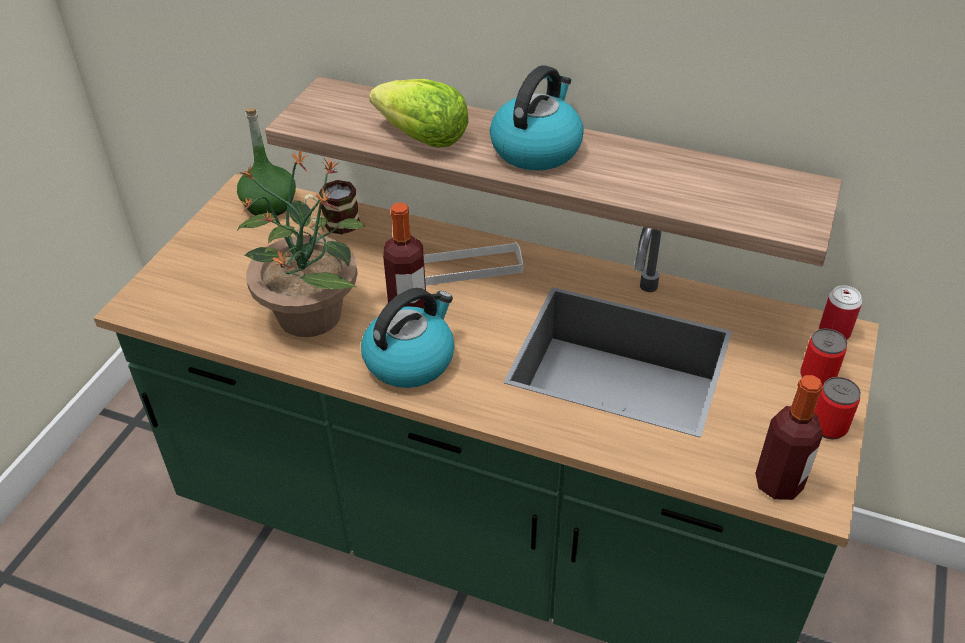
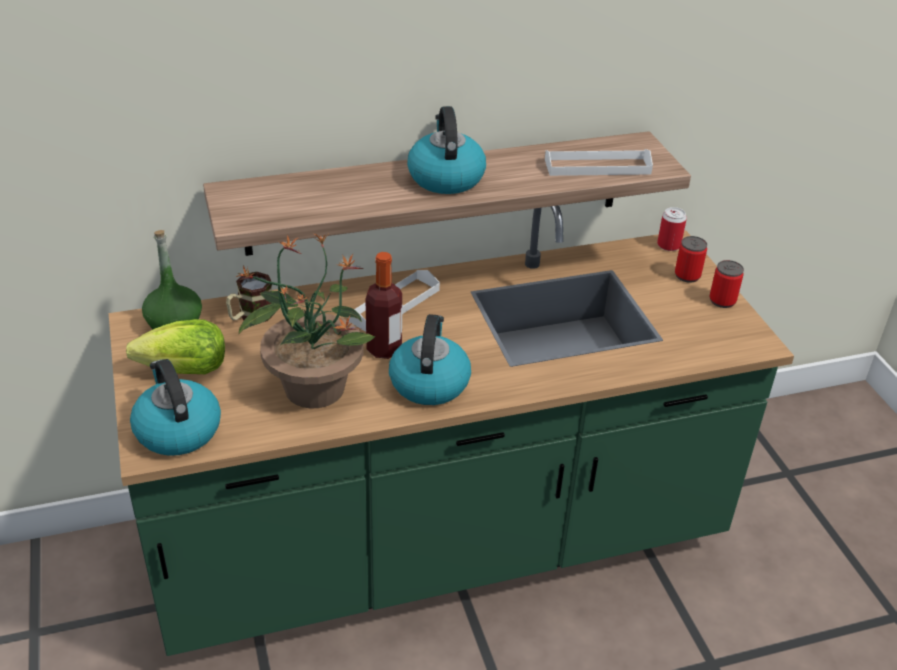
camera: 40 degrees left, 5 degrees down
(171, 298) = (177, 430): none -> kettle
(423, 138) = (355, 199): lettuce -> lettuce (185, 370)
(718, 198) = (597, 167): none -> white tray
(778, 483) = (730, 344): bottle -> none

